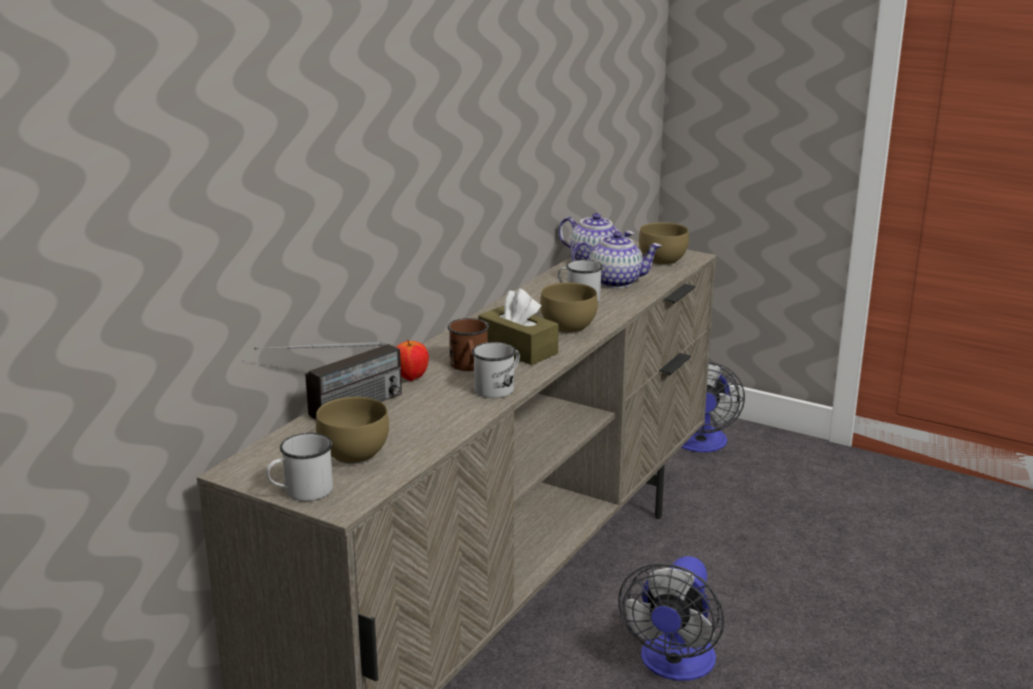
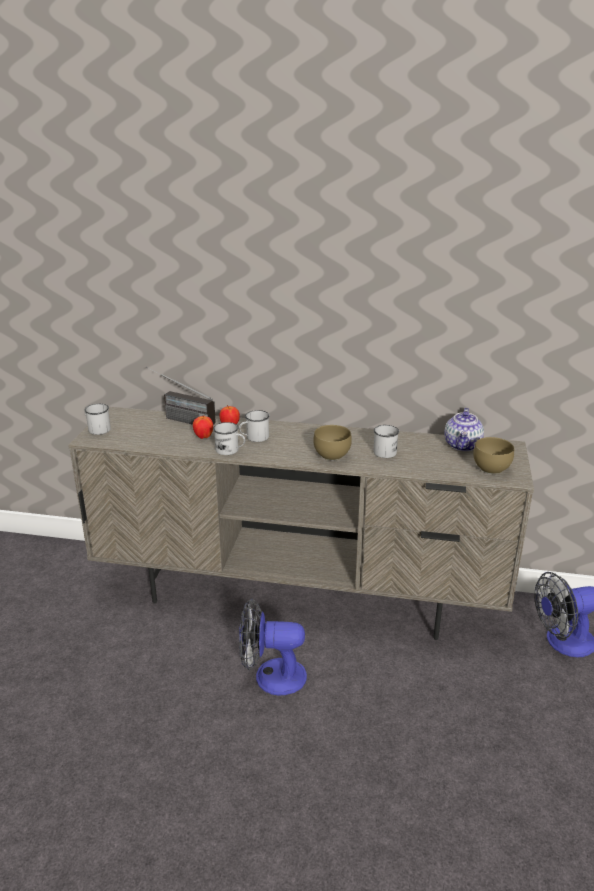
camera: 70 degrees right, 5 degrees up
(352, 454) = (136, 431): brown bowl -> none
(431, 401) = (203, 437): none -> apple
(469, 366) = (254, 438): brown mug -> white mug
(517, 349) = (287, 446): brown tissue box -> none
(615, 281) = (429, 458): teapot -> none

